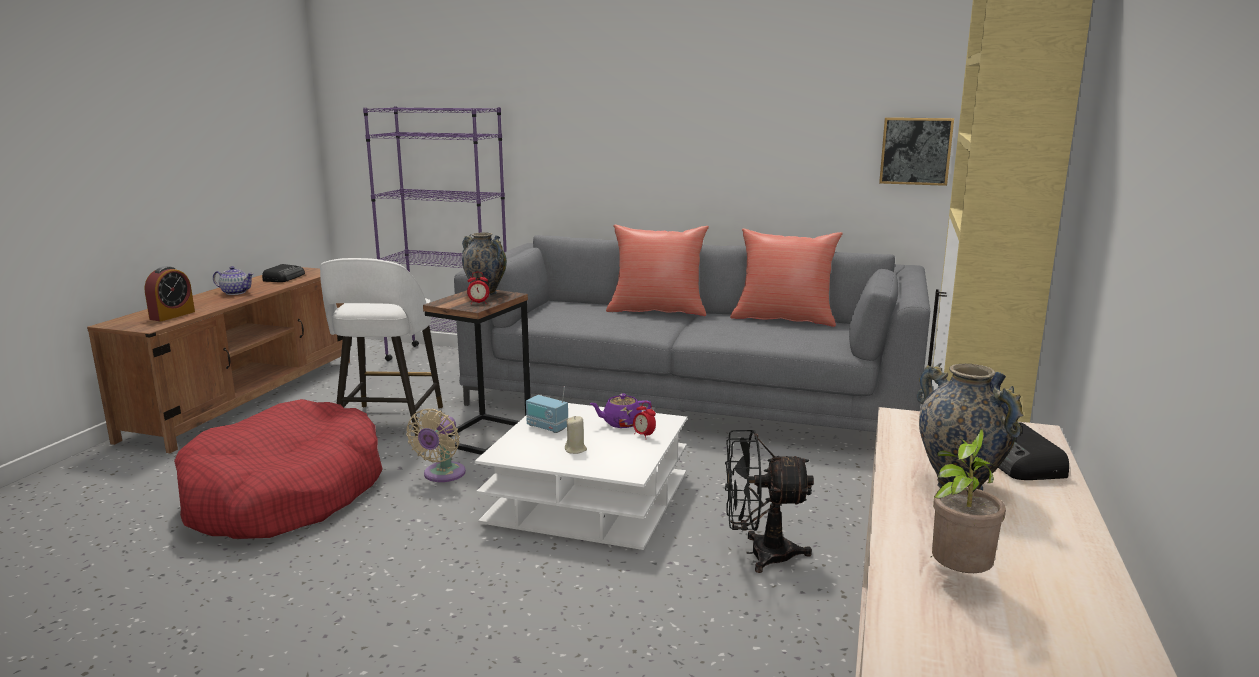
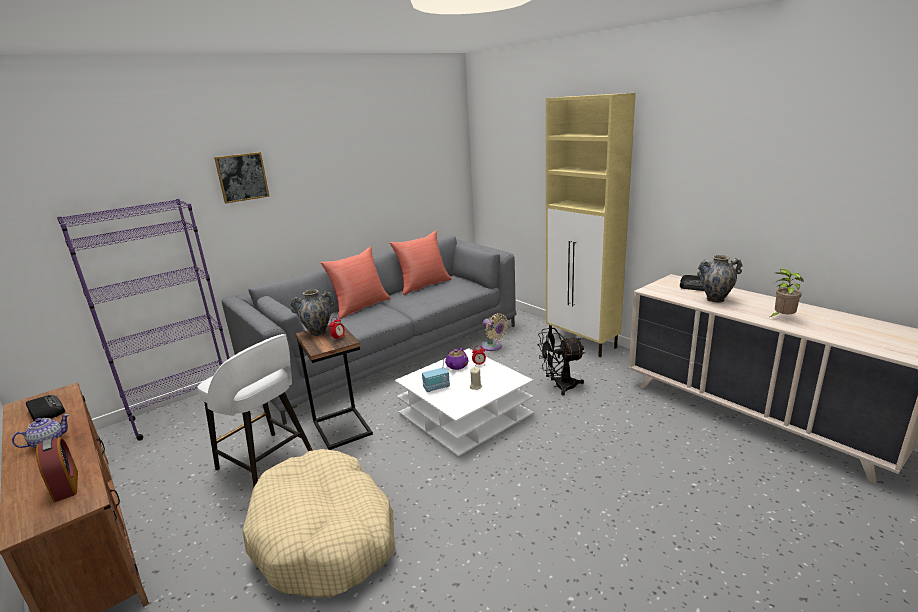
camera: 55 degrees left, 5 degrees up
(284, 494) = (325, 536): red dog bed -> beige dog bed
(442, 475) = (379, 457): beige fan -> beige fan (493, 347)
(759, 554) = (559, 386): black fan -> black fan turned 45 degrees clockwise
(915, 151) = (438, 180): picture -> picture (242, 177)

